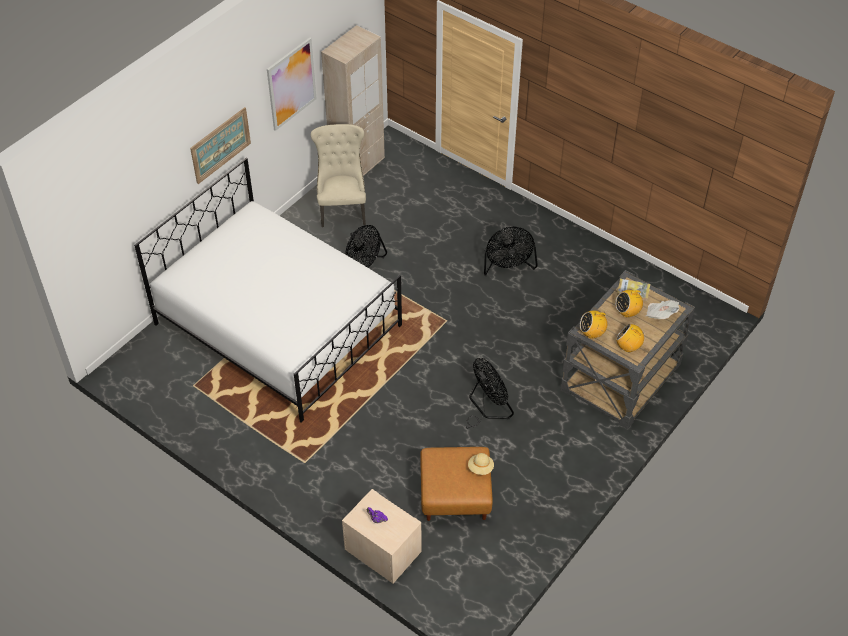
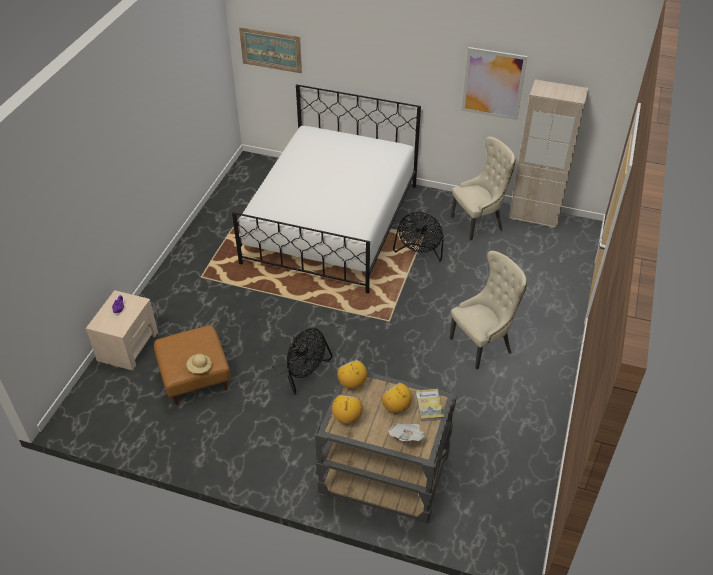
camera: 70 degrees right, 5 degrees down
(220, 145) = (401, 75): picture -> picture (271, 49)
(505, 265) = (481, 344): black fan -> beige chair

